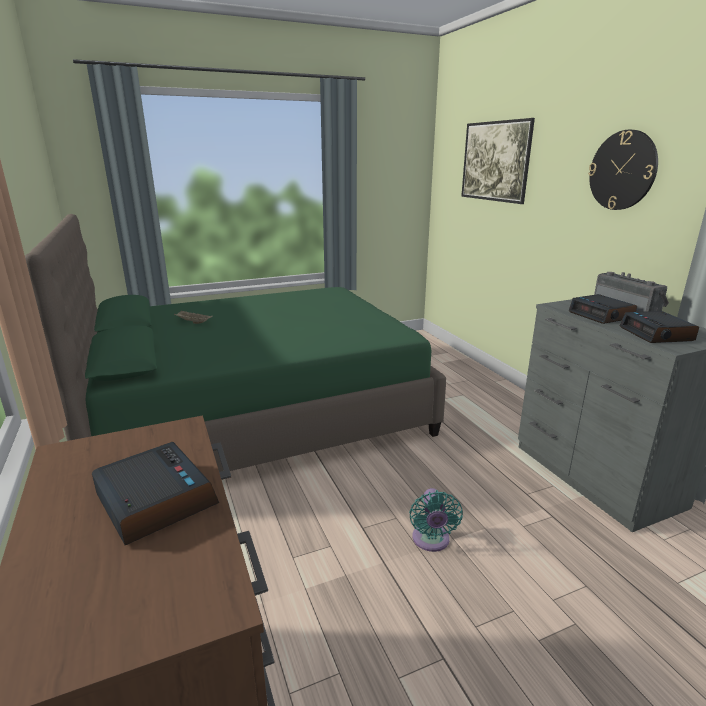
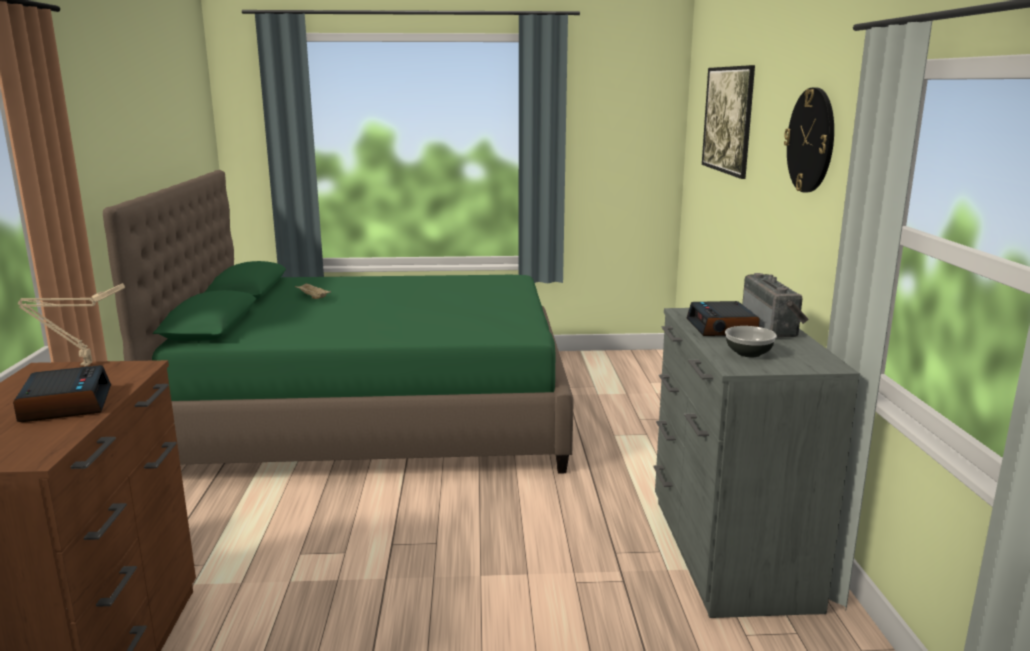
camera: 20 degrees right, 5 degrees down
(110, 438) = (83, 365): none -> beige table lamp
(431, 541) = (453, 572): turquoise fan -> none
(657, 334) = (749, 353): alarm clock -> bowl

